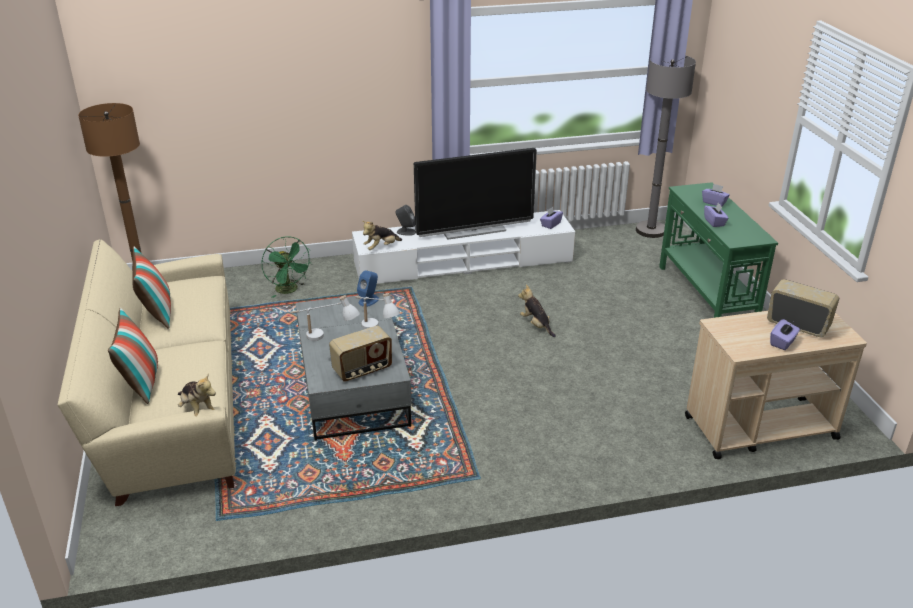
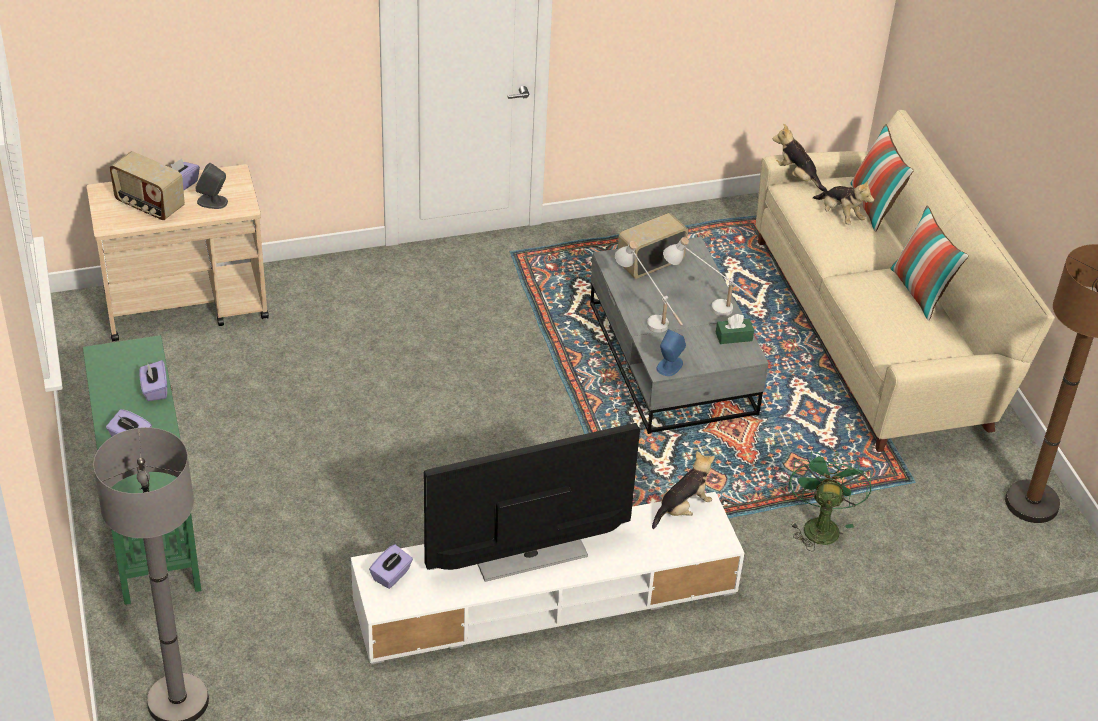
camera: 175 degrees right, 10 degrees up
(289, 290) = (820, 525): green fan -> green fan turned 45 degrees clockwise
(313, 318) = (734, 336): none -> green tissue box
(406, 232) = (649, 551): grey speaker -> grey speaker (213, 202)
(536, 325) = (431, 456): plush toy -> plush toy (840, 215)

